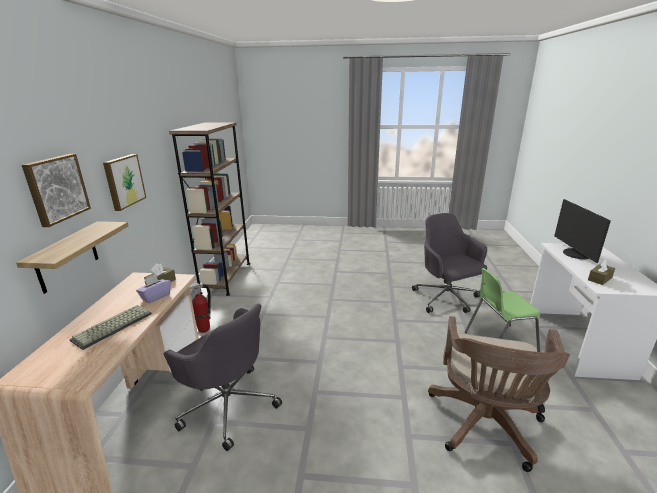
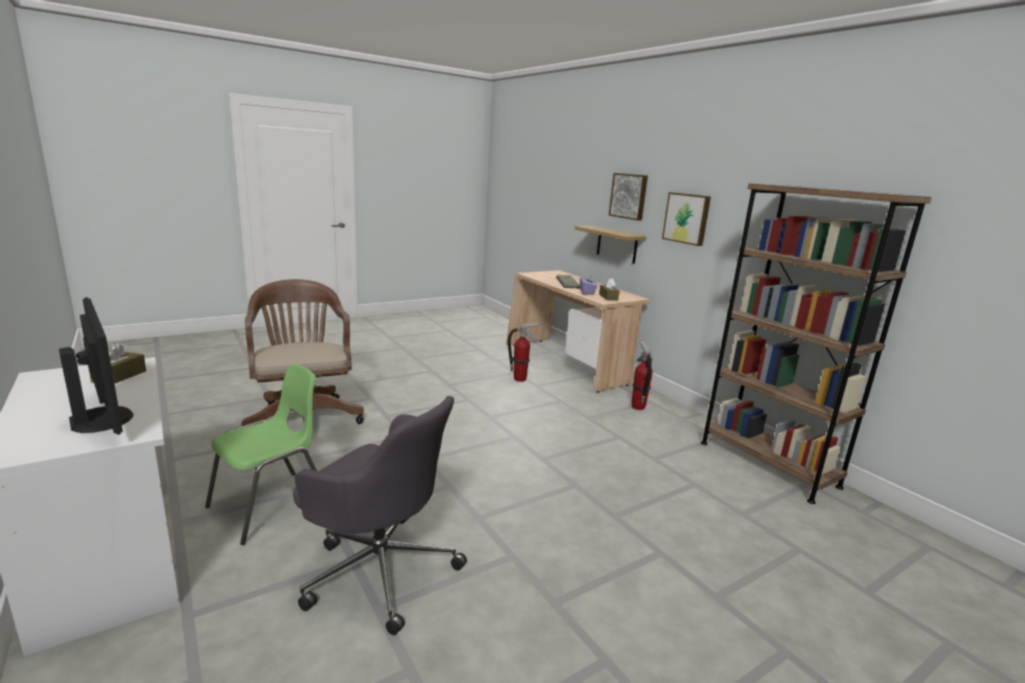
camera: 140 degrees right, 5 degrees down
(228, 404) = (520, 379): grey office chair -> fire extinguisher

